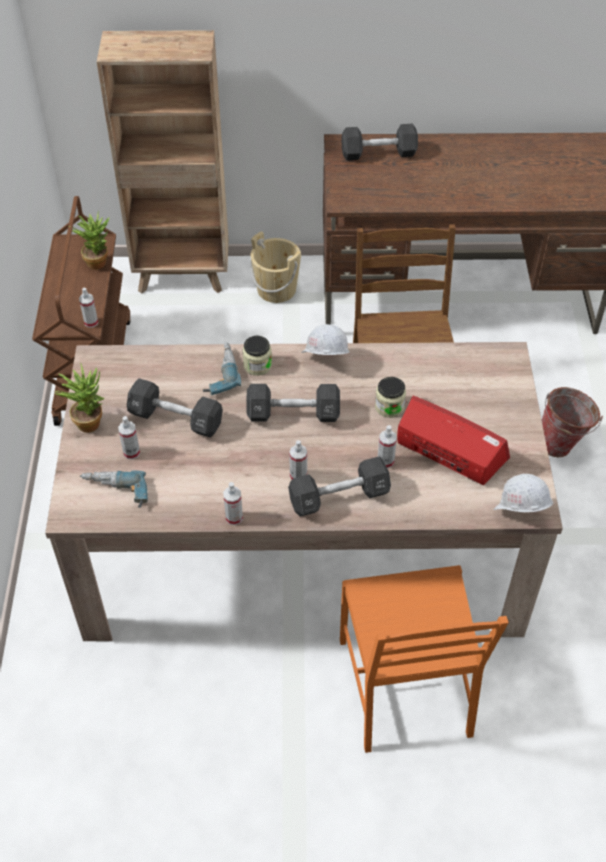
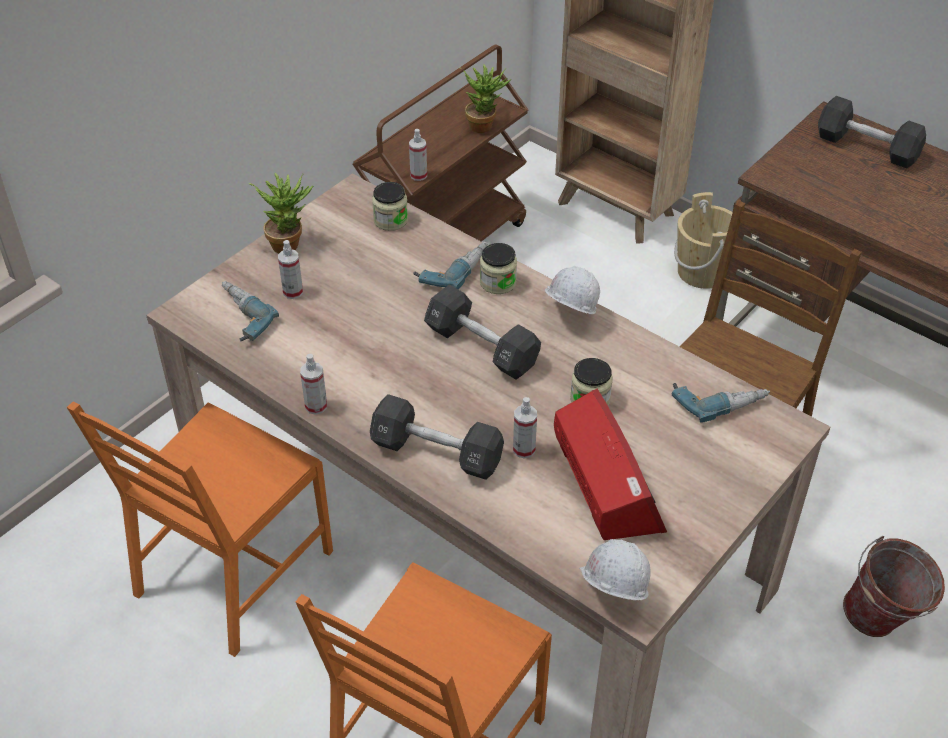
camera: 40 degrees right, 5 degrees down
(141, 363) = (390, 220): none -> jar
(176, 419) = (365, 286): black dumbbell -> none
(176, 679) = (232, 573): none -> orange chair
(298, 476) = (419, 407): spray bottle -> none
(456, 362) = (718, 399): none -> power drill

